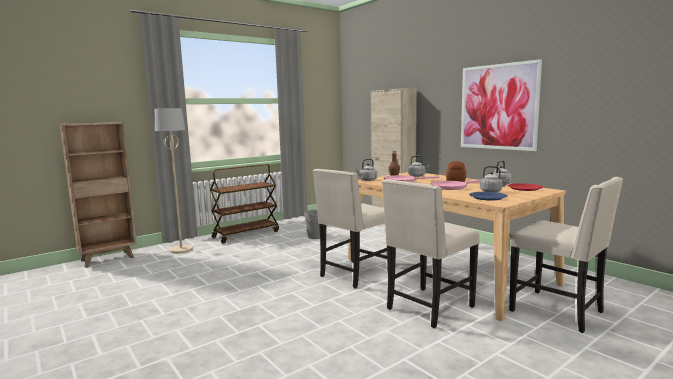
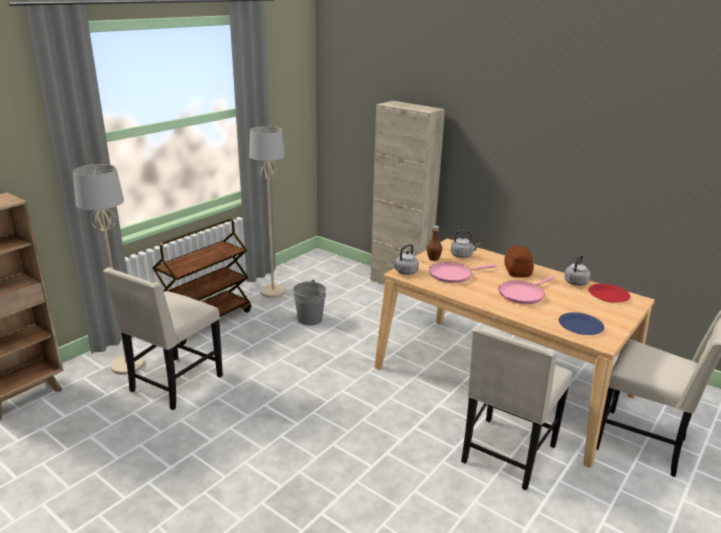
camera: 15 degrees left, 15 degrees up
(299, 224) = (273, 292): none -> beige floor lamp
(354, 275) = (395, 400): beige chair -> beige chair (174, 384)
(492, 191) = (577, 307): grey kettle -> none
(498, 107) = (564, 160): picture -> none

